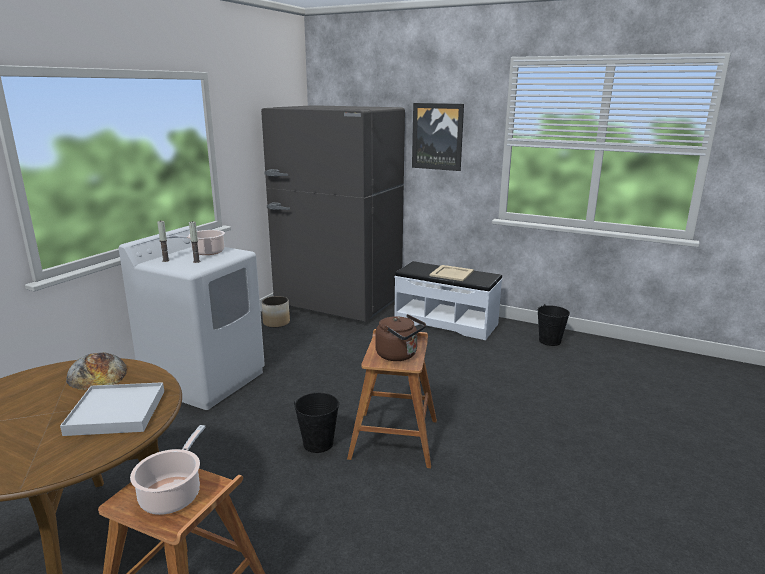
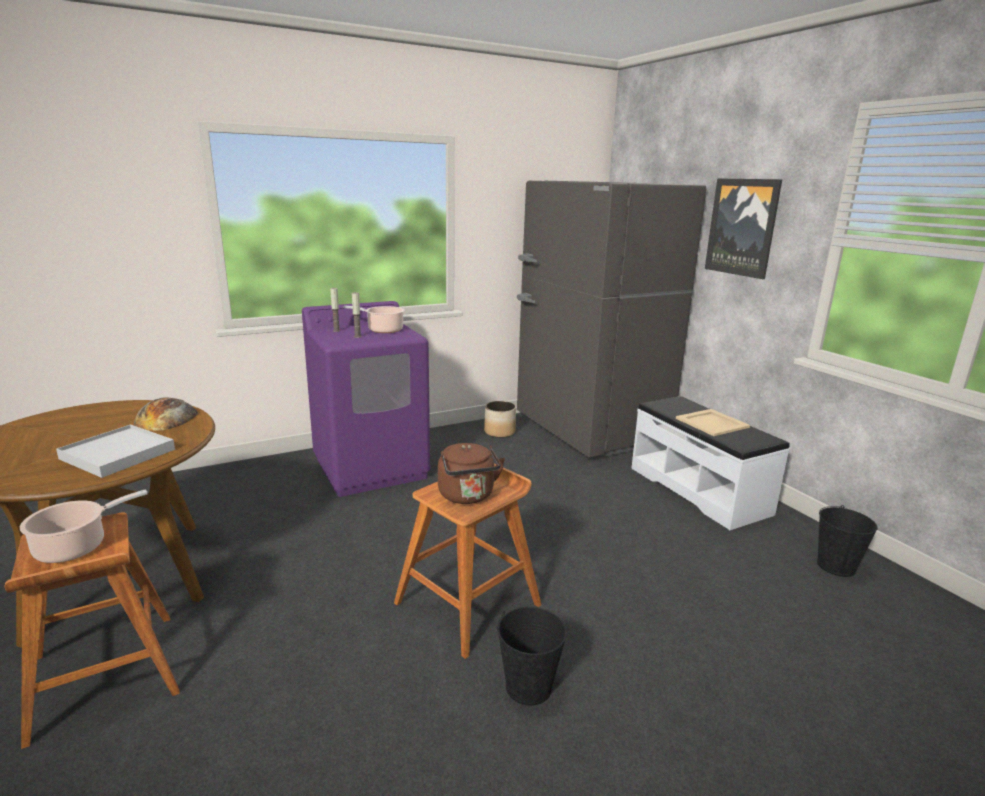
camera: 35 degrees right, 0 degrees up
(205, 380) = (371, 467): white washing machine -> purple washing machine
(318, 443) = (388, 572): black bucket -> black bucket (528, 686)

